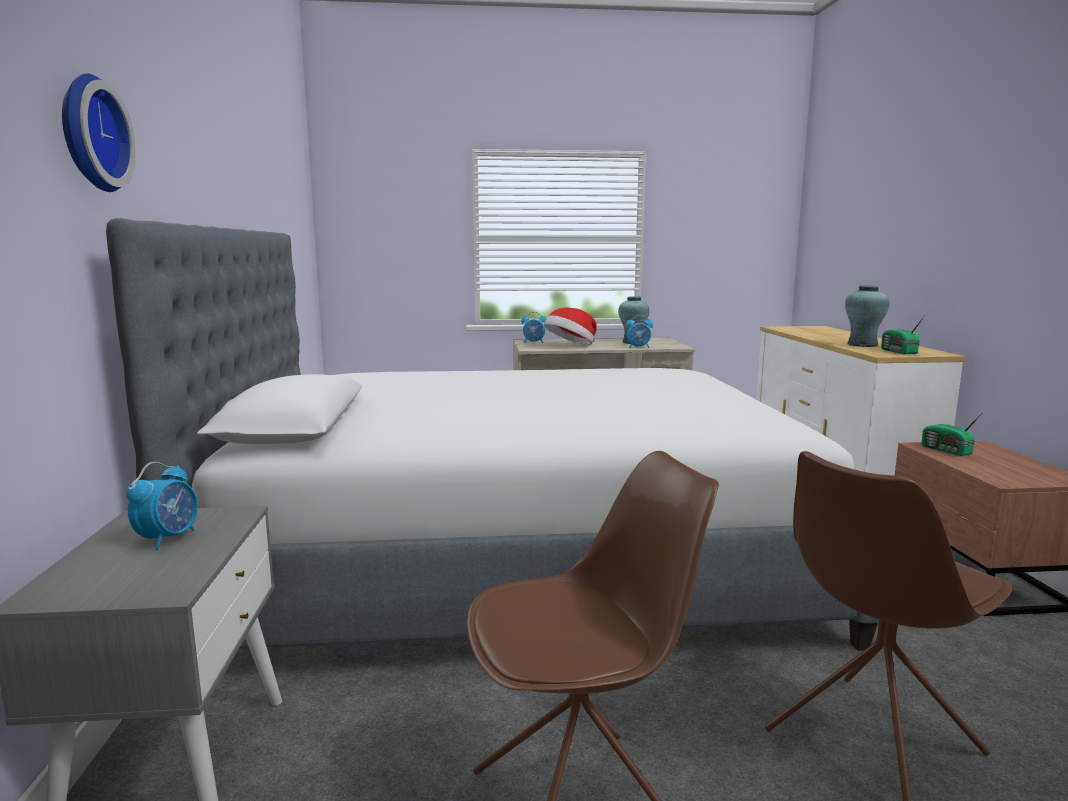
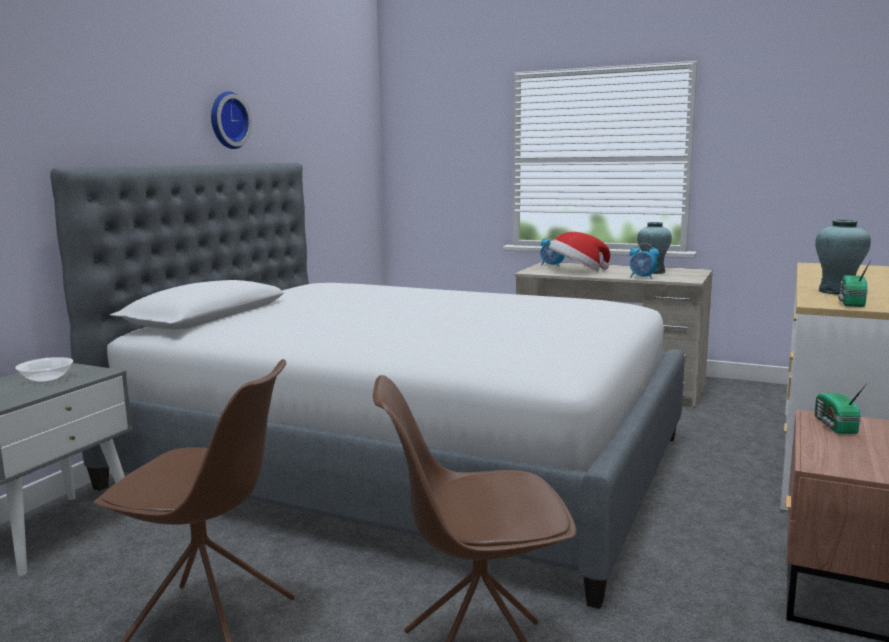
camera: 30 degrees right, 0 degrees up
(89, 134) = (53, 112): wall clock -> wall clock (227, 120)
(168, 538) = (46, 379): alarm clock -> bowl

